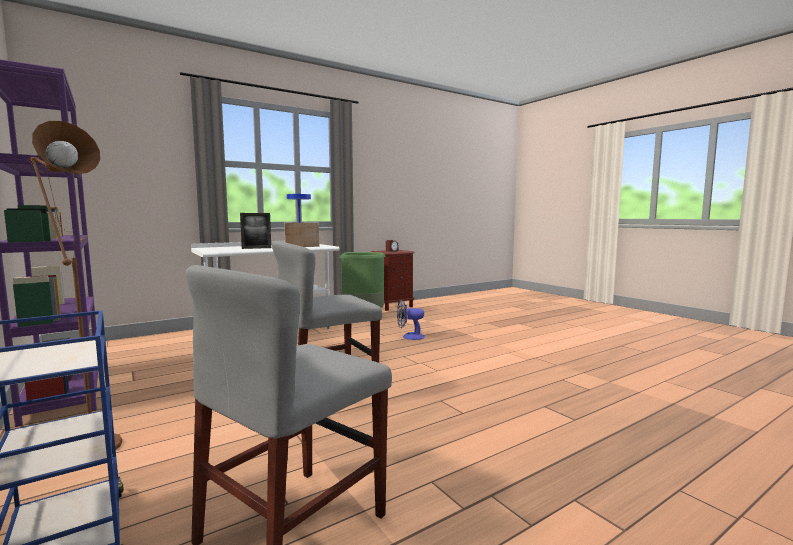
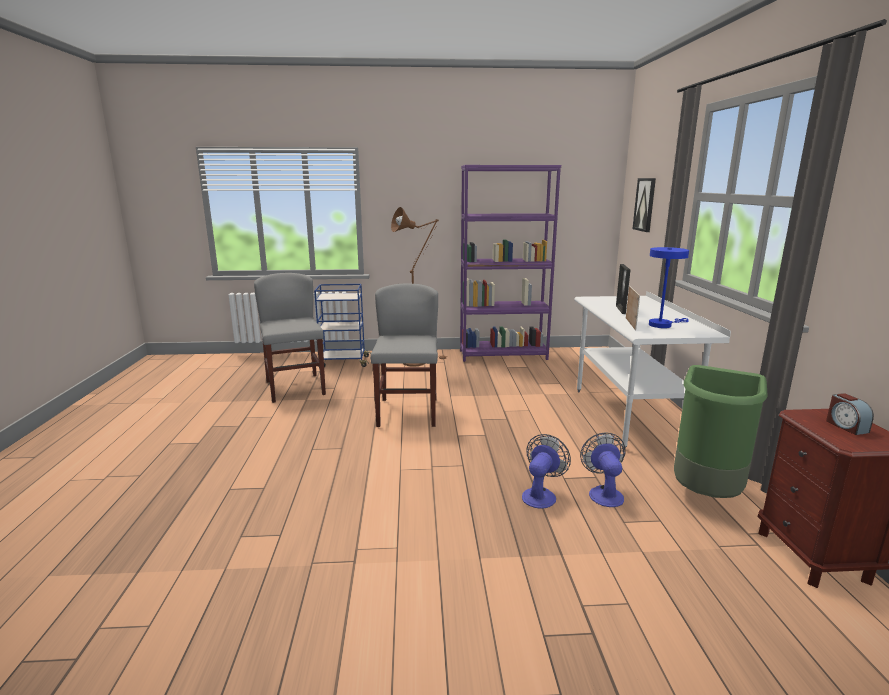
camera: 120 degrees right, 10 degrees up
(106, 167) = (645, 204): none -> picture
(388, 328) = (603, 493): none -> fan

